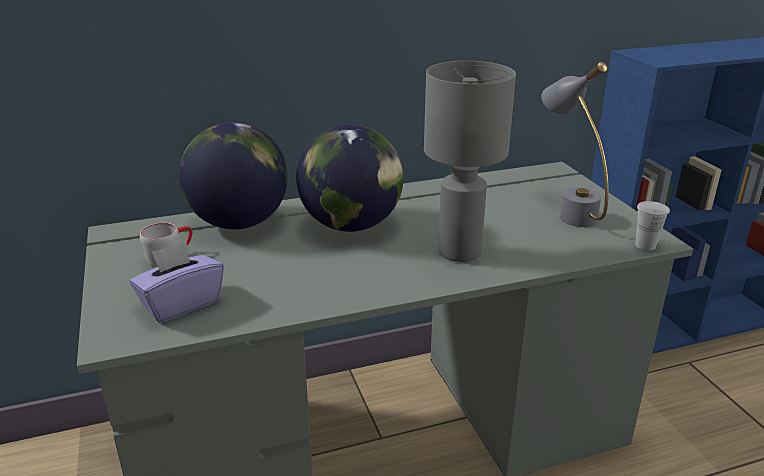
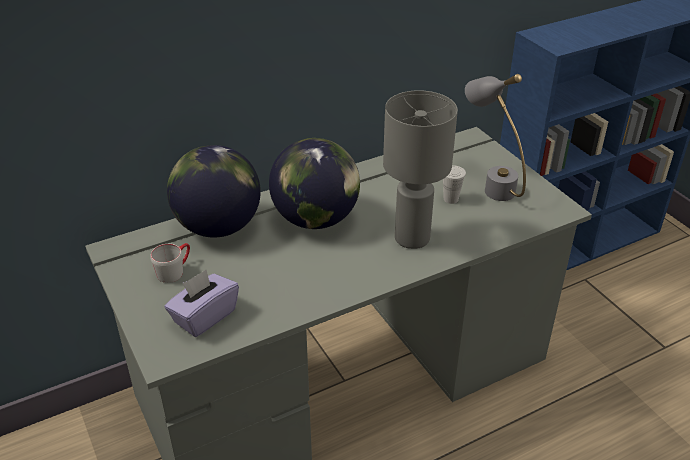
camera: 10 degrees left, 10 degrees up
(645, 245) = (555, 215): white cup -> white cup (451, 199)

